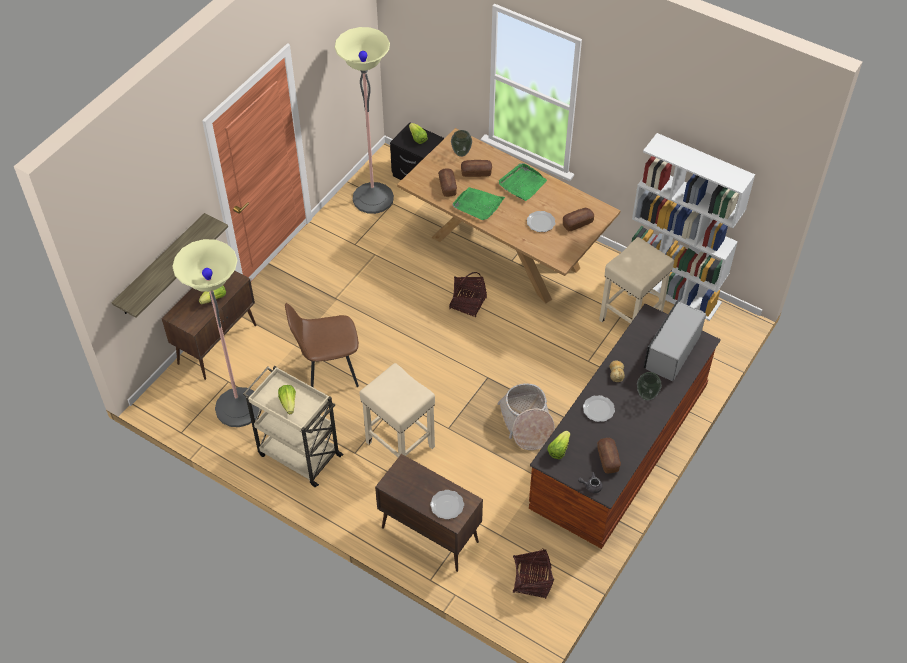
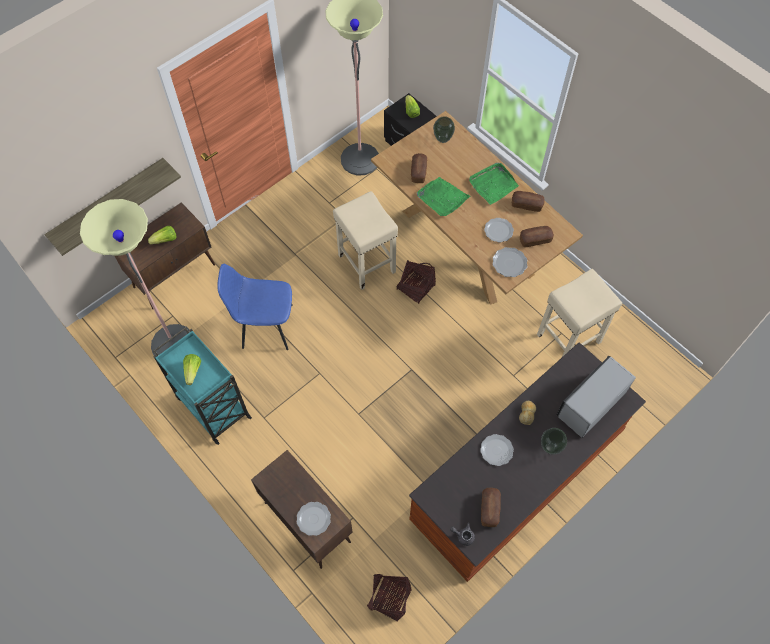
camera: 15 degrees right, 10 degrees up
(298, 454) = (212, 406): beige cart -> turquoise cart
(328, 370) = (265, 326): brown chair -> blue chair
(399, 444) = (307, 419): beige stool -> beige stool (366, 263)
(476, 172) = (451, 163): bread -> bread (526, 205)
(526, 423) = (434, 427): basket -> none
(558, 449) = (443, 485): lettuce -> none
(560, 248) = (509, 263): none -> plate
(672, 291) = (618, 320): white bookcase -> none

